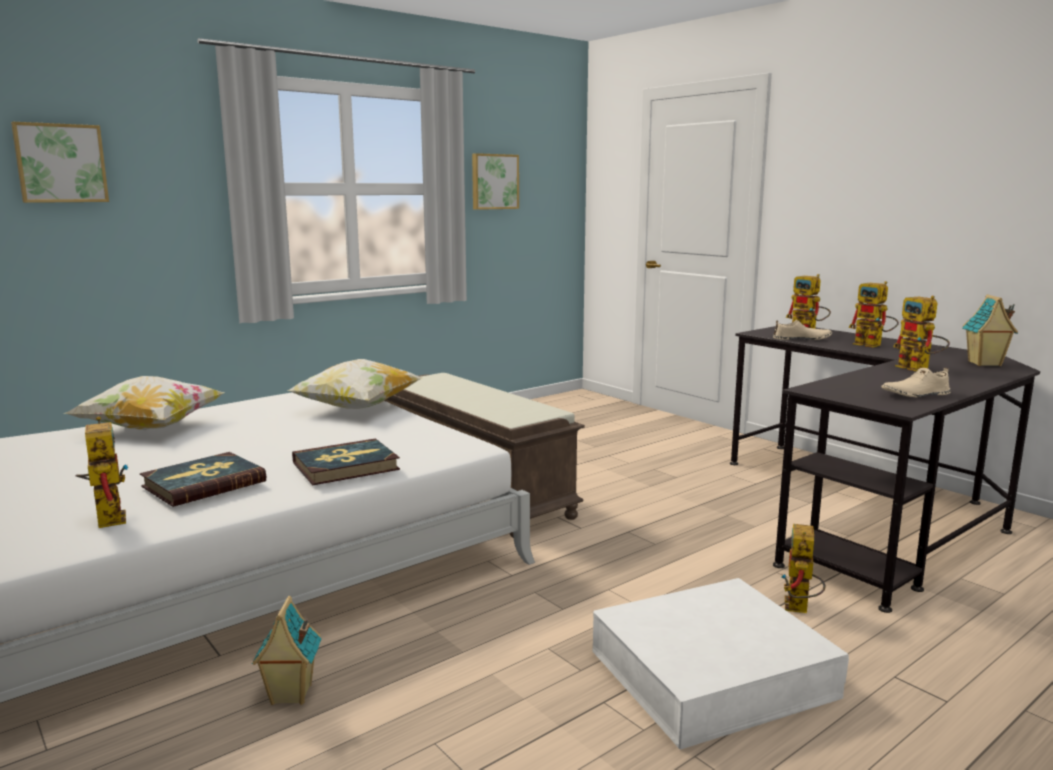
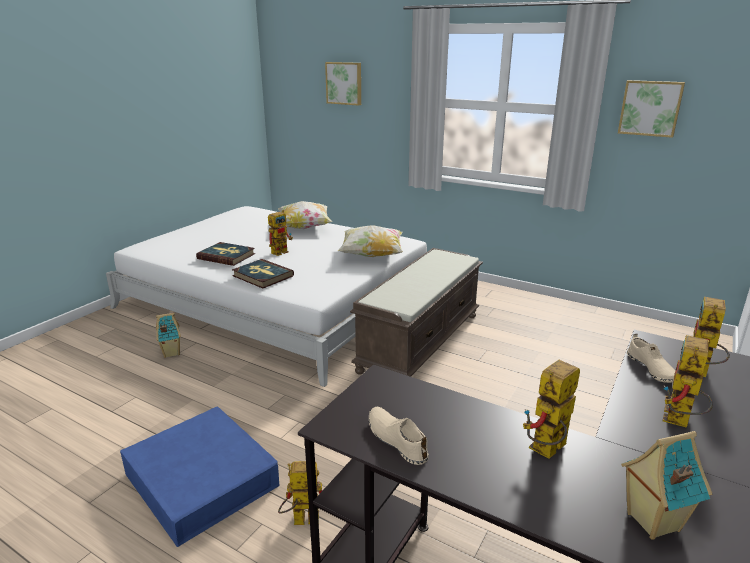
camera: 70 degrees right, 10 degrees up
(107, 517) = (189, 253): toy robot -> toy robot (281, 251)
(711, 673) = (202, 479): white storage box -> blue storage box

